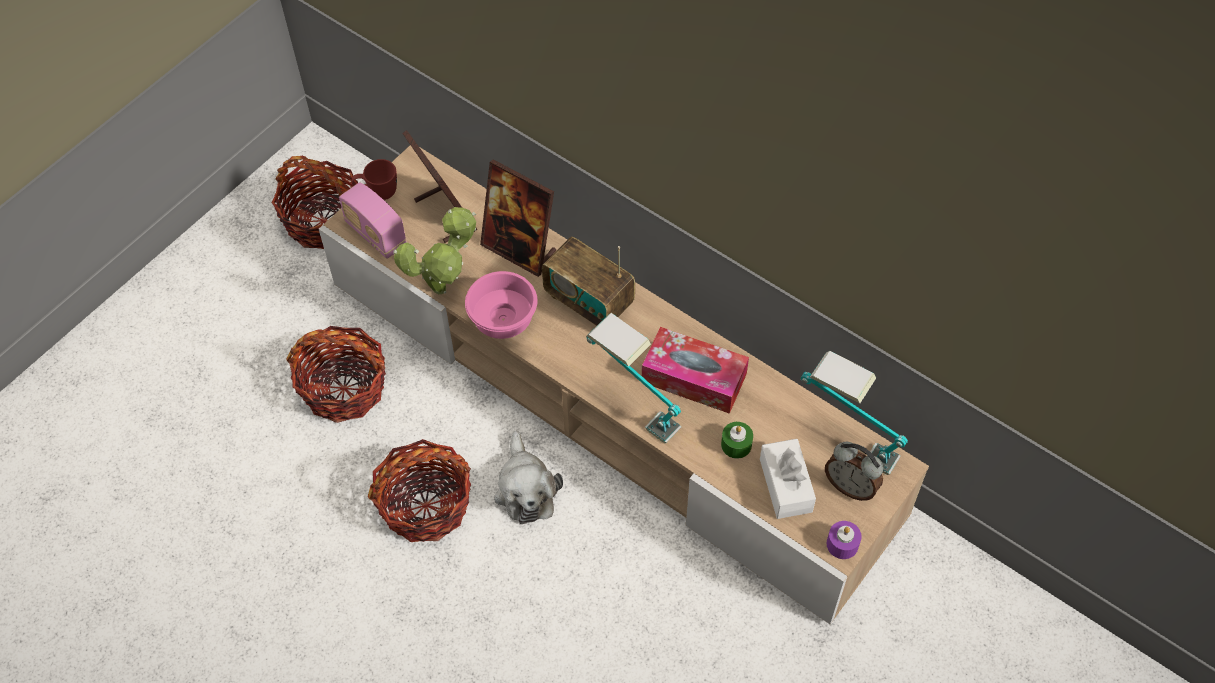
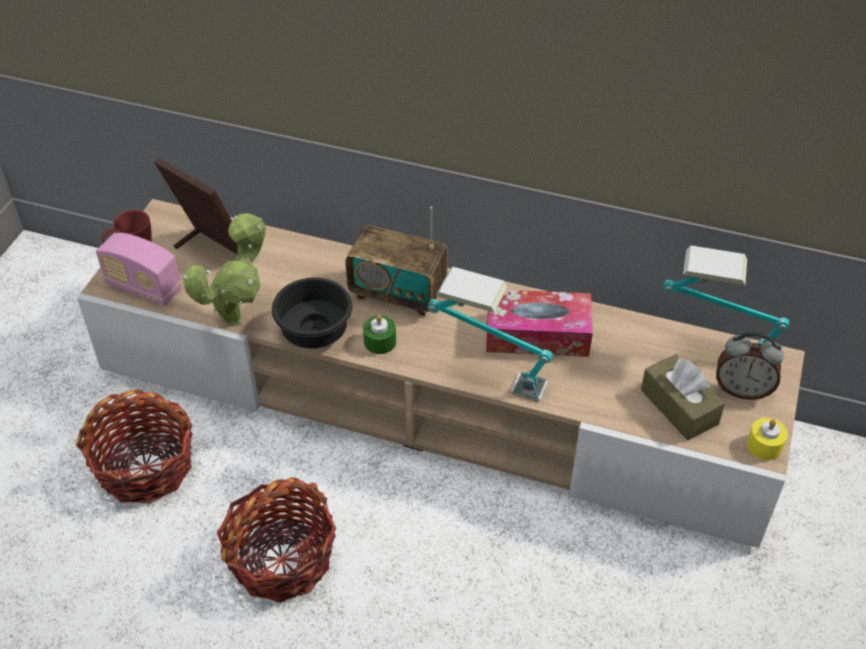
camera: 20 degrees left, 10 degrees down
(324, 220) = (67, 314): basket -> none
(502, 321) = (315, 333): pink bowl -> black bowl
(519, 249) = (304, 265): picture frame -> none
(526, 489) = (385, 510): plush toy -> none
(736, 445) = (610, 383): green candle -> green candle (380, 341)
(785, 485) = (679, 407): white tissue box -> brown tissue box
(842, 544) = (764, 445): purple candle -> yellow candle

